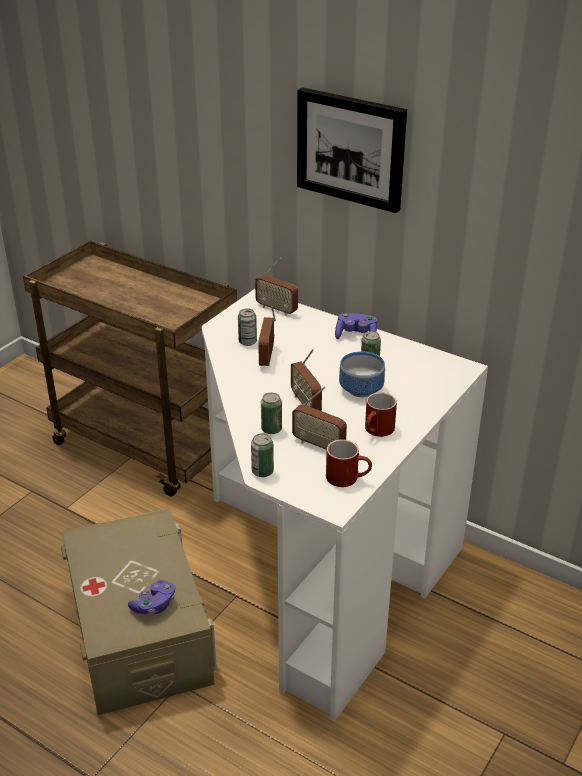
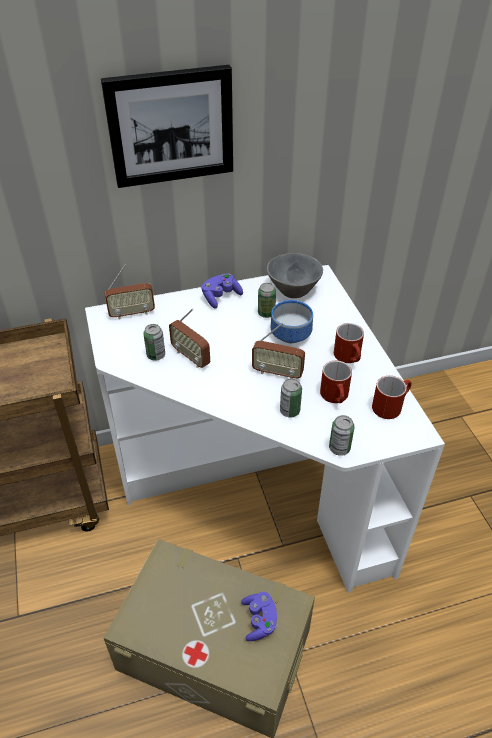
camera: 50 degrees left, 10 degrees up
(319, 445) = (336, 397): radio -> red mug
(423, 364) = (295, 289): none -> grey bowl

